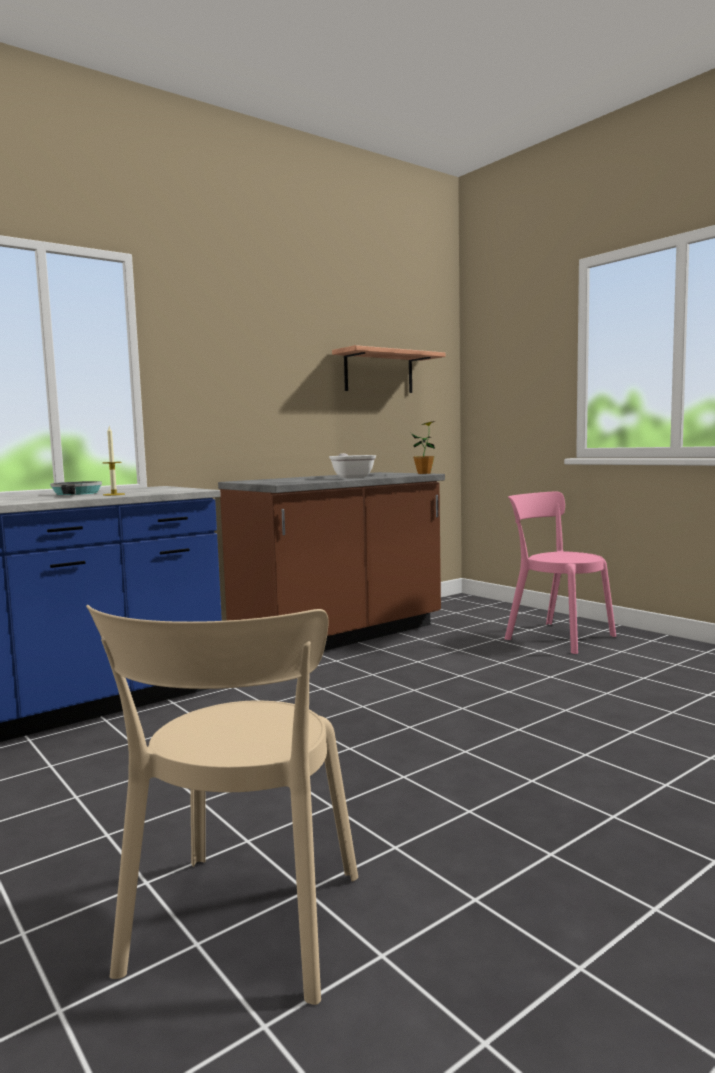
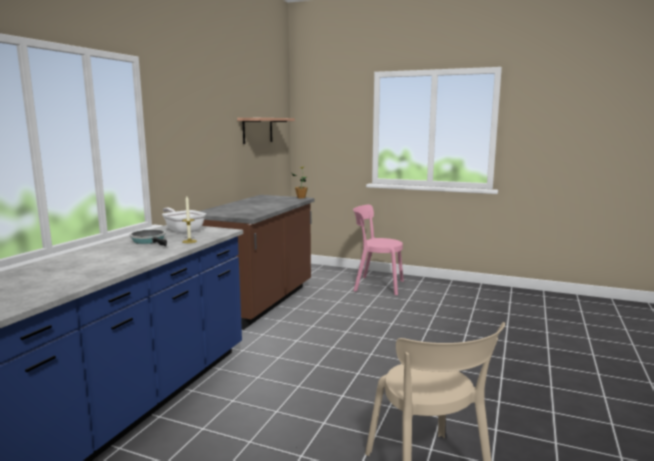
camera: 30 degrees left, 5 degrees up
(352, 477) = (270, 204): frying pan -> frying pan (183, 230)

